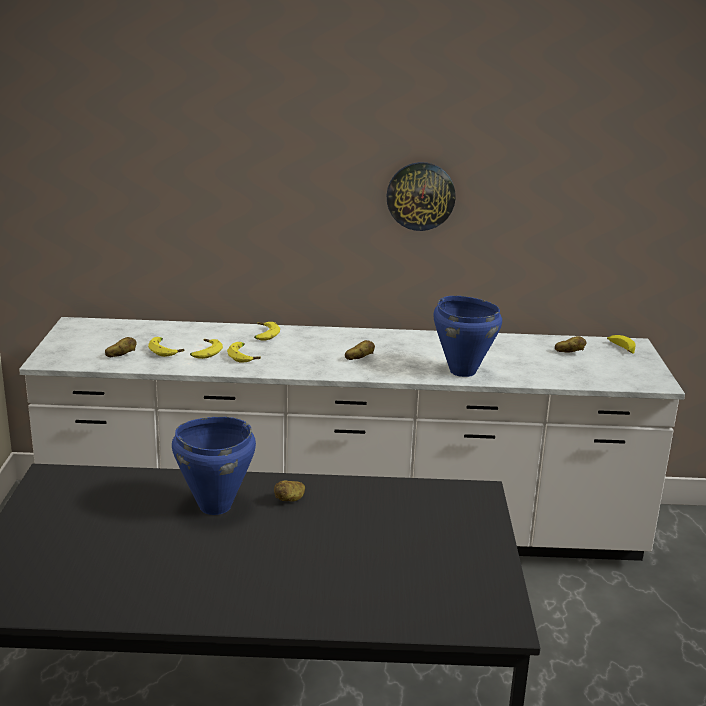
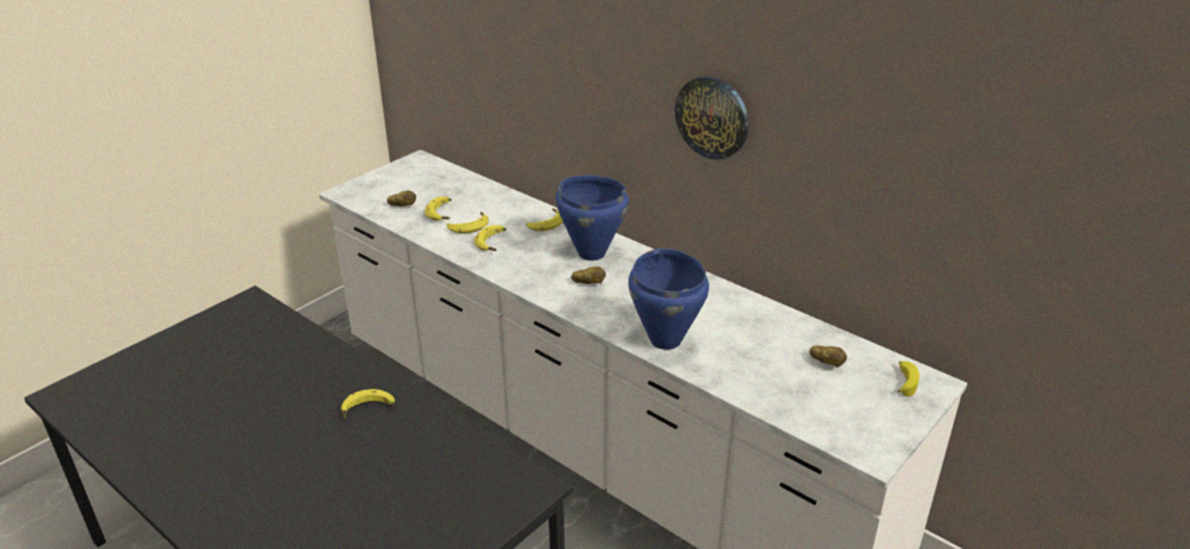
camera: 40 degrees right, 10 degrees up
(214, 506) = (307, 387): blue cooking pot -> blue cooking pot (591, 253)
(290, 499) = (368, 410): potato -> banana

